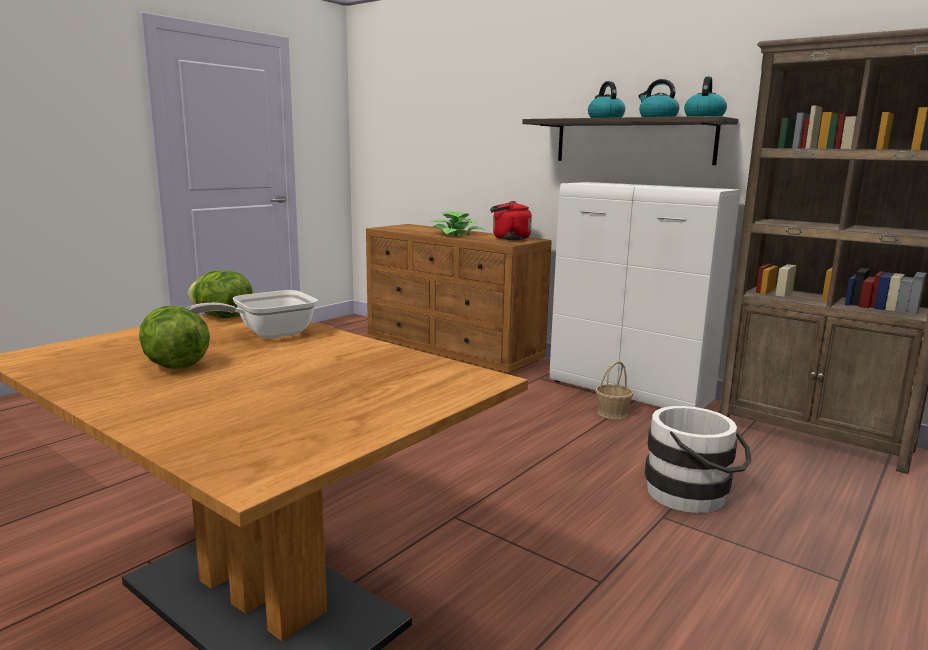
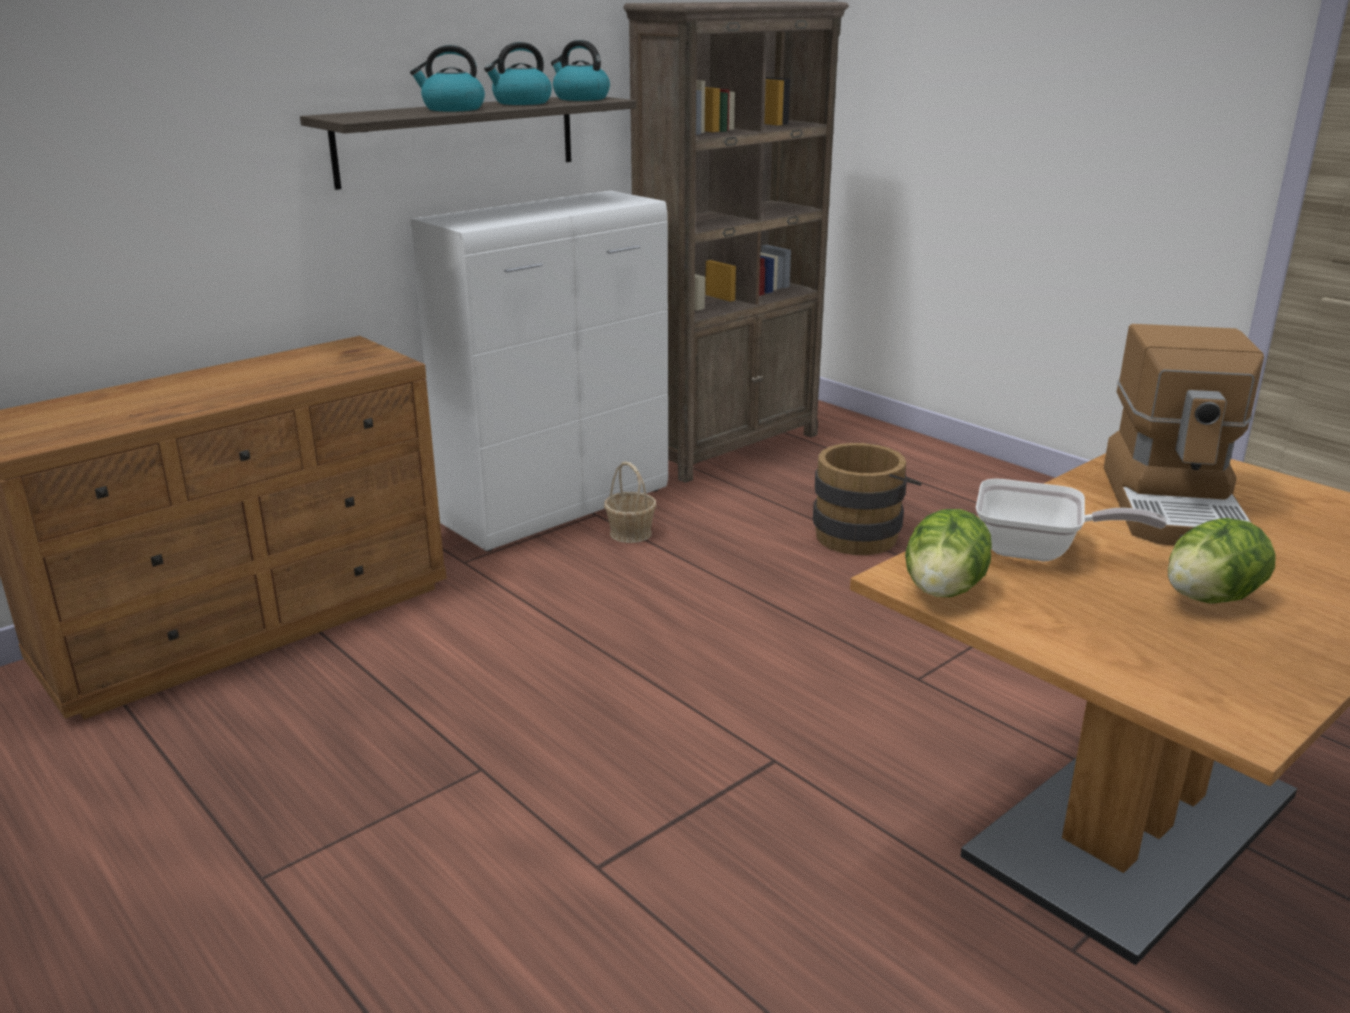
camera: 80 degrees left, 10 degrees up
(267, 334) = (1038, 551): frying pan -> frying pan turned 45 degrees counterclockwise
(343, 372) = (1174, 505): none -> coffee machine
(456, 234) = (227, 388): potted plant -> none
(508, 238) = (327, 358): red kettle -> none
(693, 496) = (861, 534): white bucket -> brown bucket

